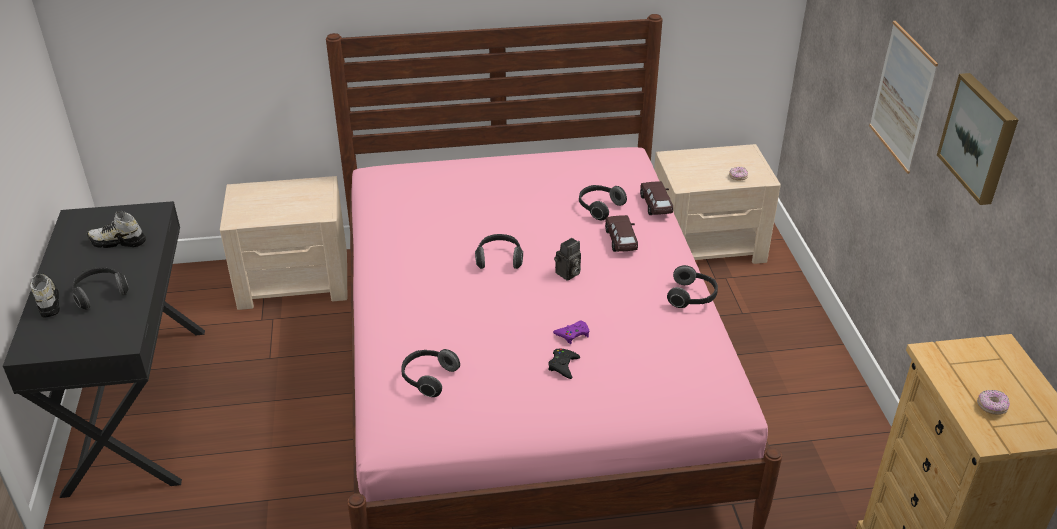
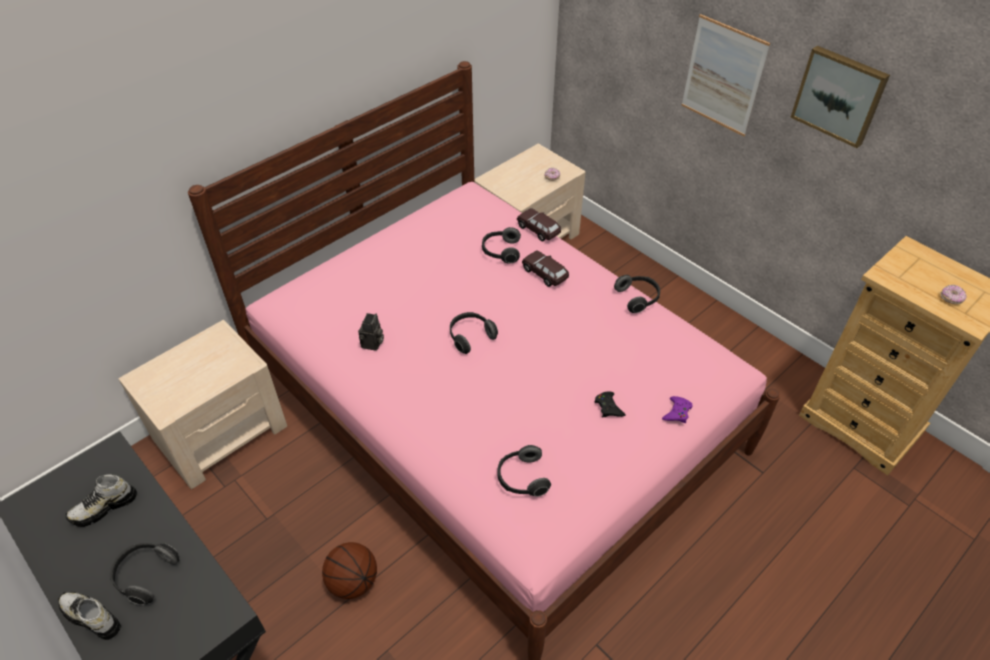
camera: 35 degrees left, 10 degrees up
(289, 437) = (352, 581): none -> basketball
(567, 274) = (535, 324): camera -> camera (372, 344)
(573, 334) = (589, 375): purple game controller -> purple game controller (677, 412)

